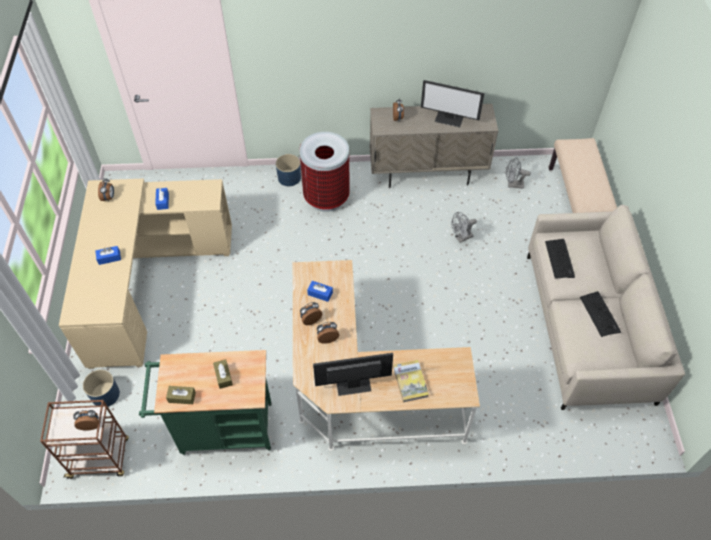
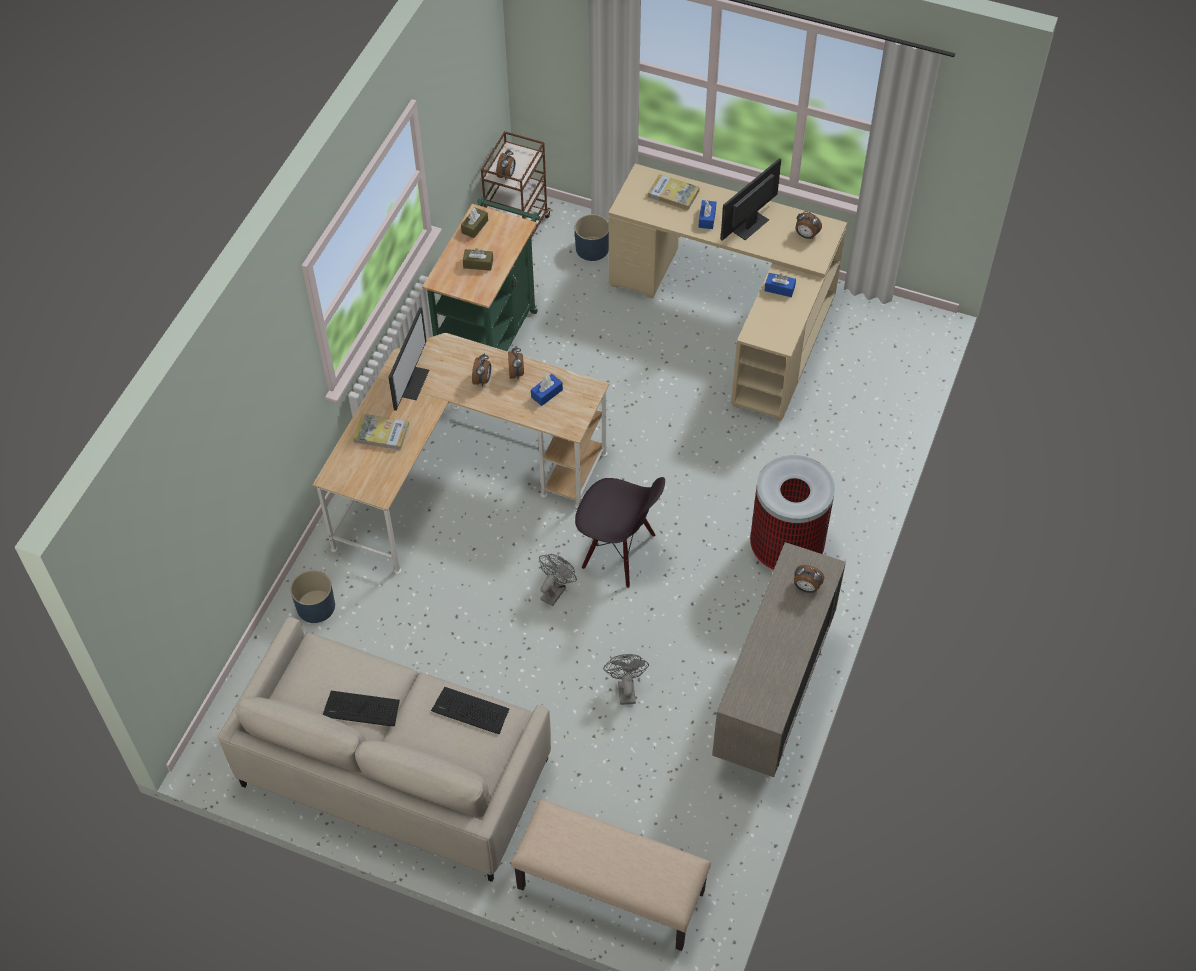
camera: 115 degrees right, 0 degrees up
(88, 287) = (673, 194): none -> book
(289, 177) = (847, 517): blue planter -> blue planter (316, 607)
(373, 275) = (618, 553): none -> black chair
(449, 118) = (773, 656): monitor -> monitor (748, 225)
(513, 184) = (694, 815): grey fan -> grey fan (555, 590)

